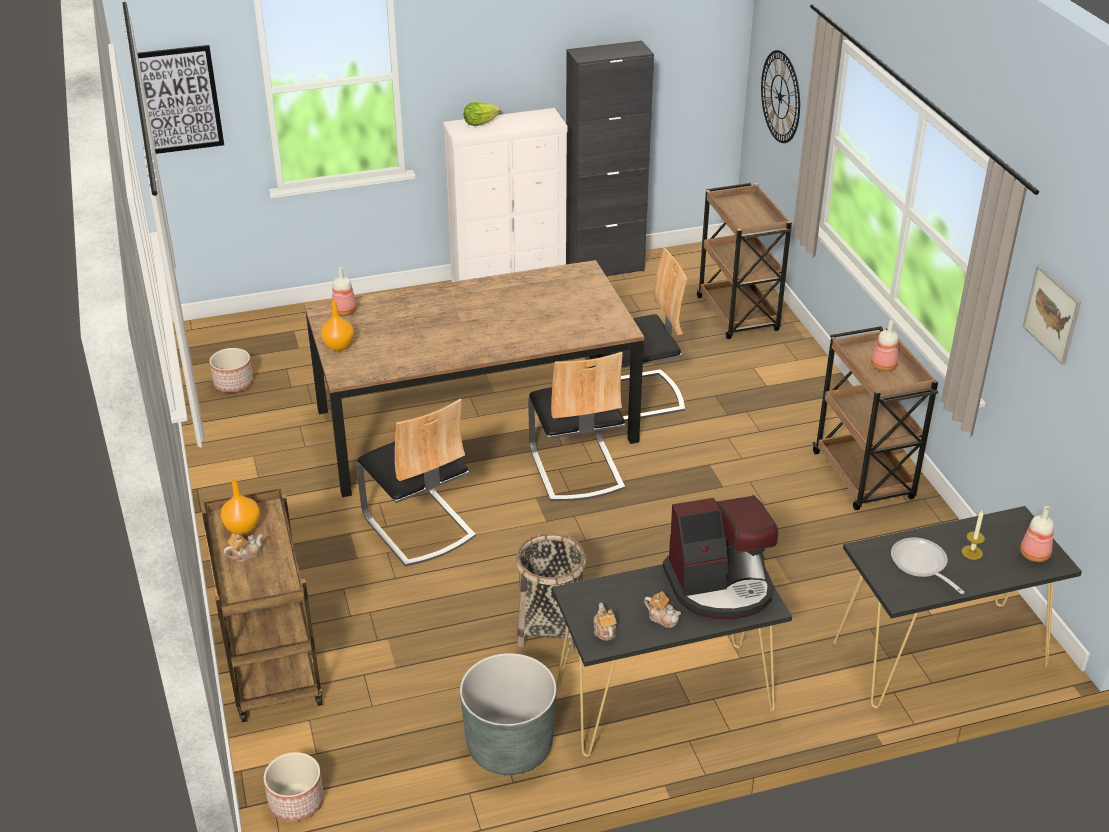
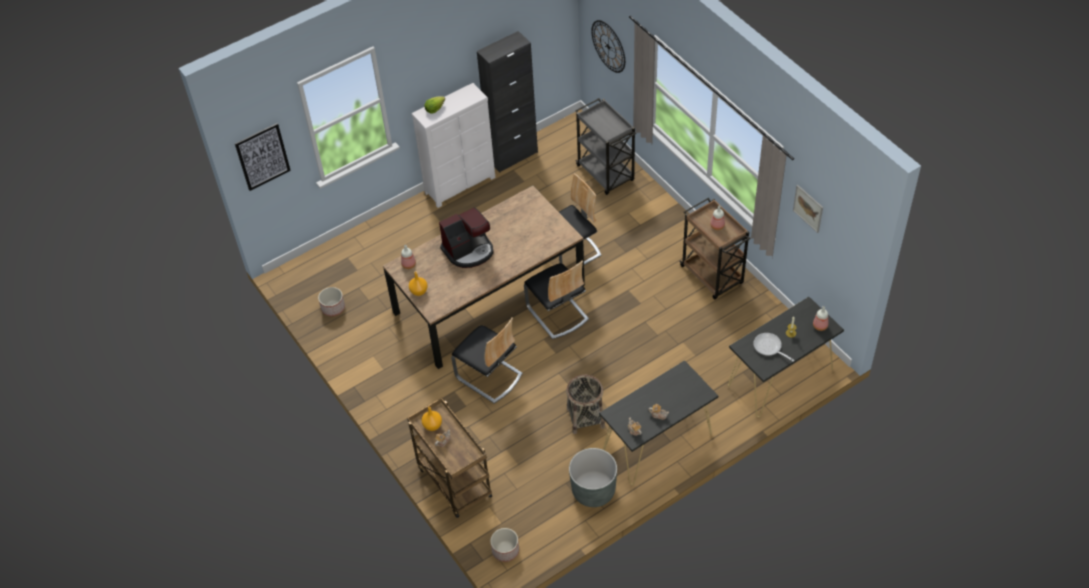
camera: 15 degrees left, 15 degrees up
(720, 586) = (679, 388): coffee machine -> coffee machine (469, 251)
(738, 315) = (606, 174): brown cart -> grey cart

